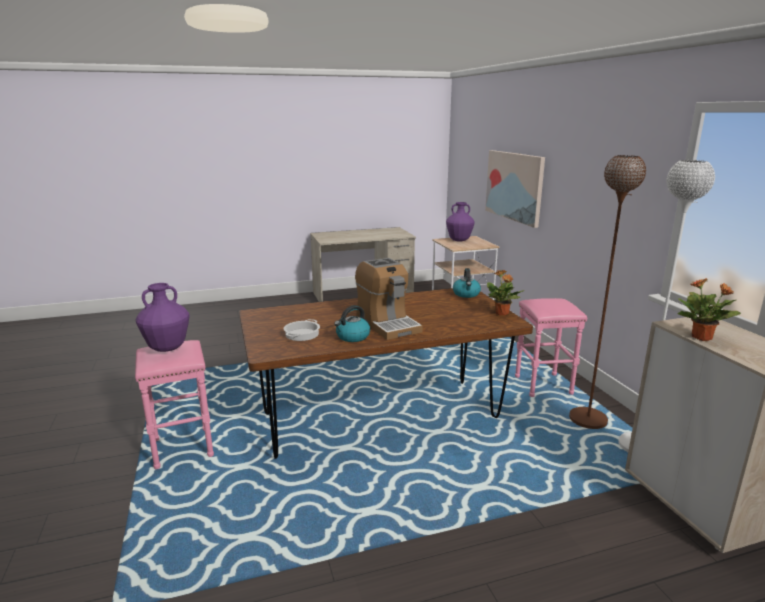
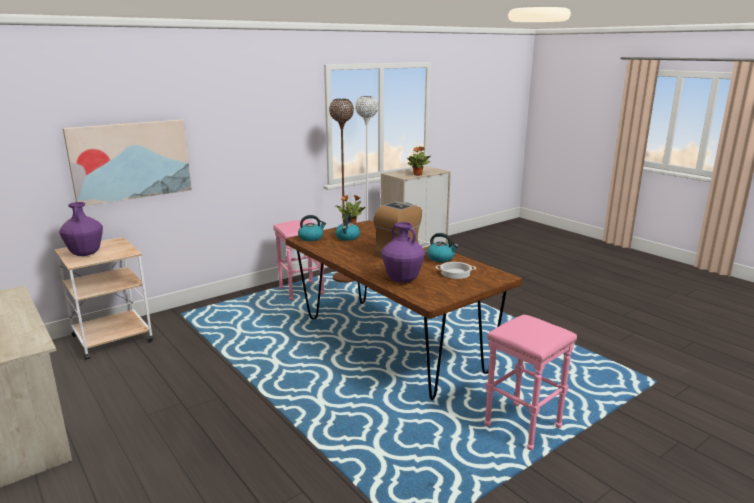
camera: 110 degrees left, 0 degrees up
(167, 348) = (533, 327): purple vase -> purple vase (403, 280)
(458, 307) = (347, 237): none -> kettle

